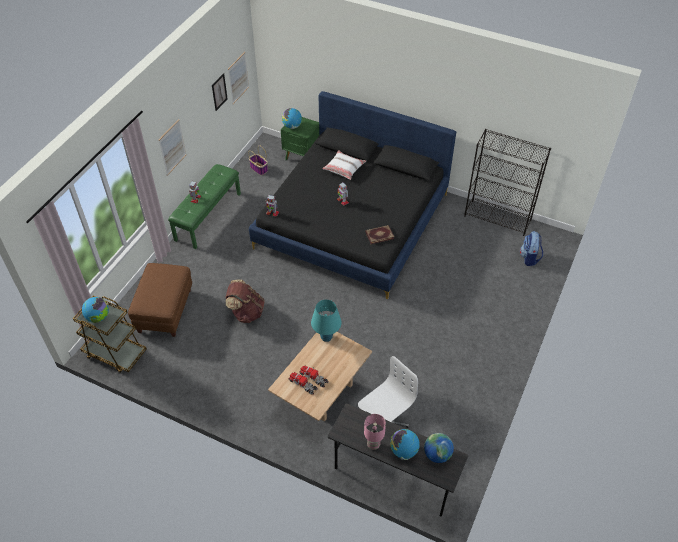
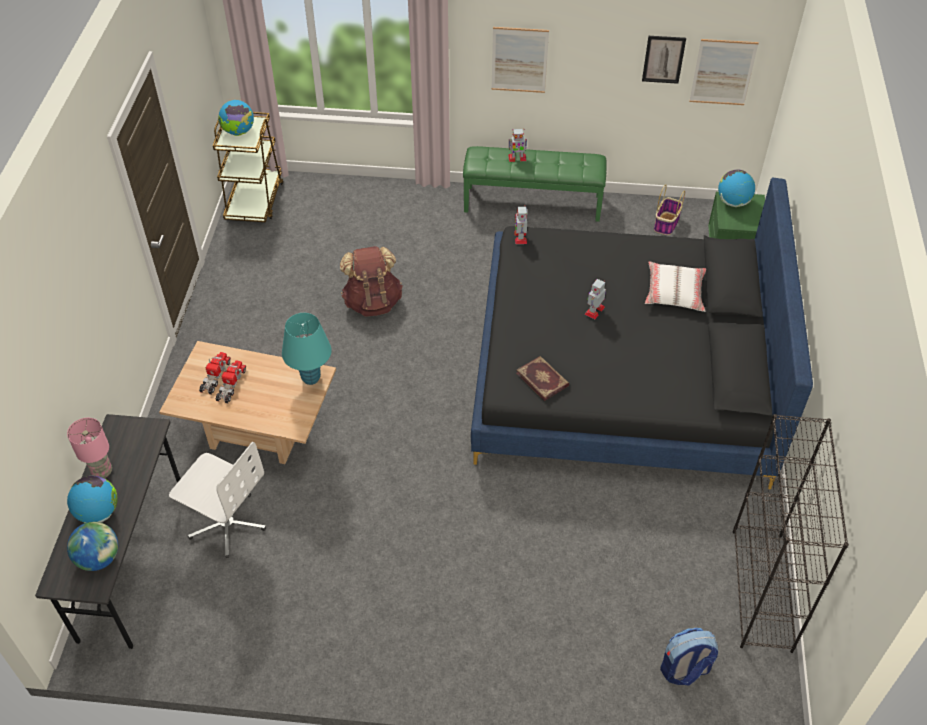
camera: 70 degrees right, 0 degrees up
(164, 311) = (341, 220): brown ottoman -> none

